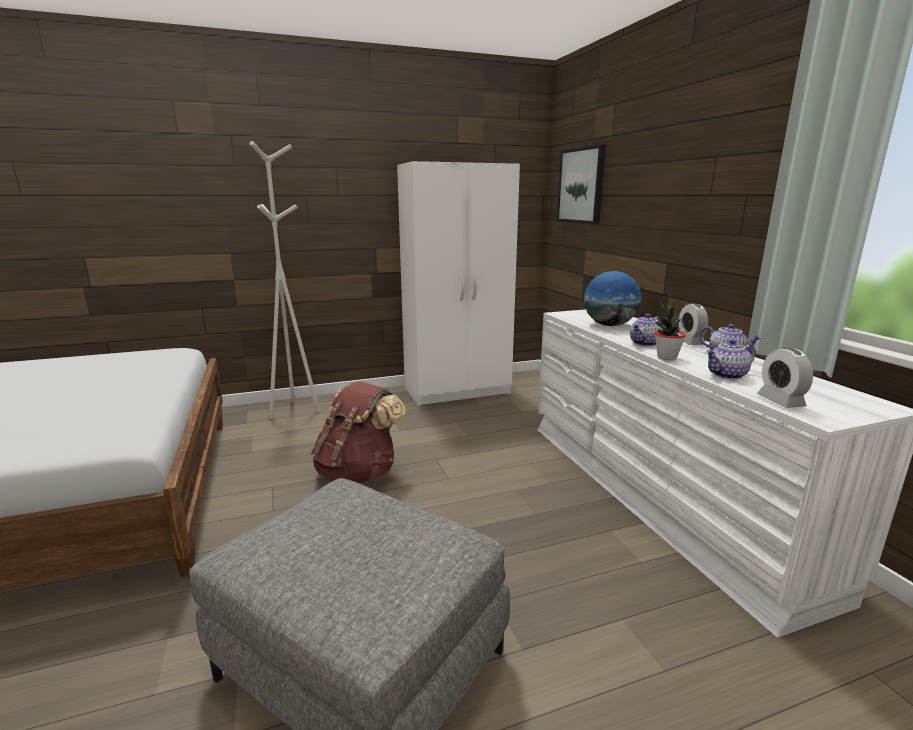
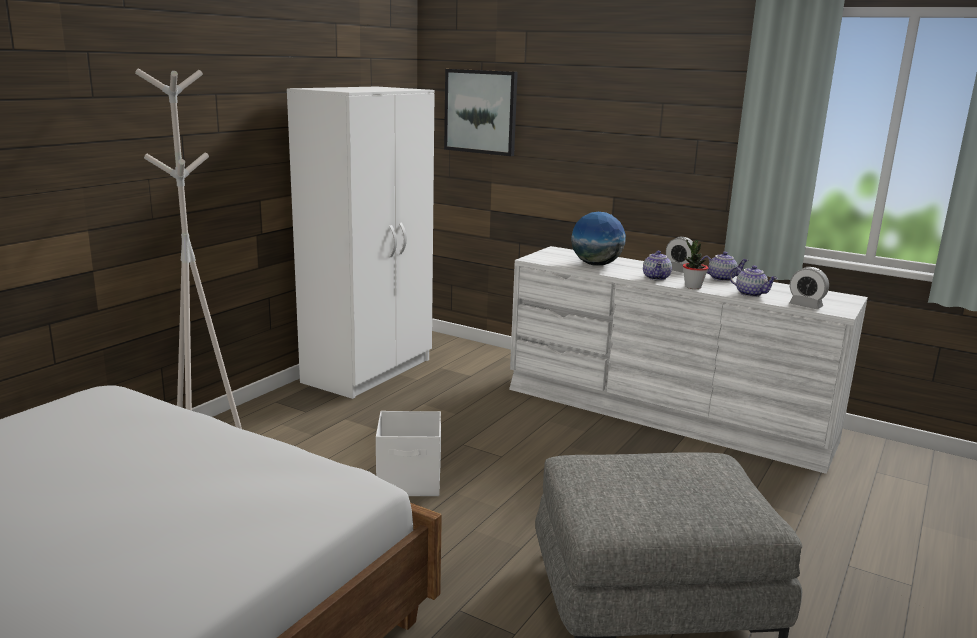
camera: 40 degrees left, 0 degrees up
(359, 473) = (410, 482): brown backpack -> white storage box
(727, 375) = (751, 294): teapot -> teapot turned 75 degrees counterclockwise

